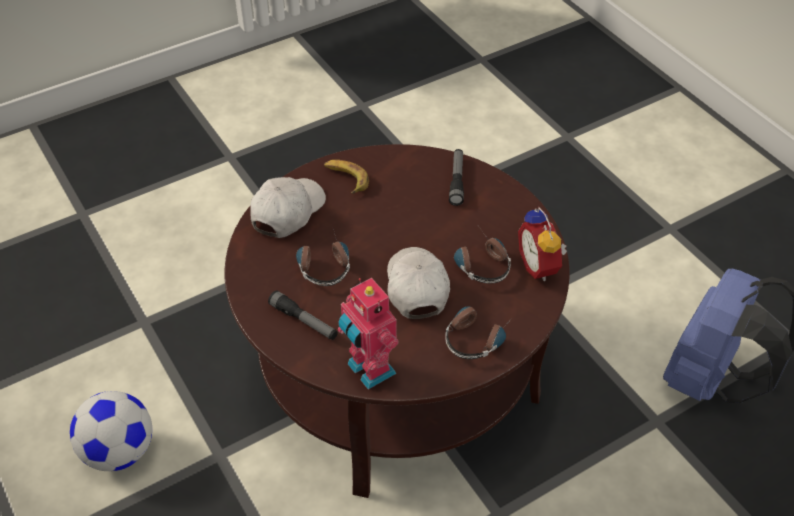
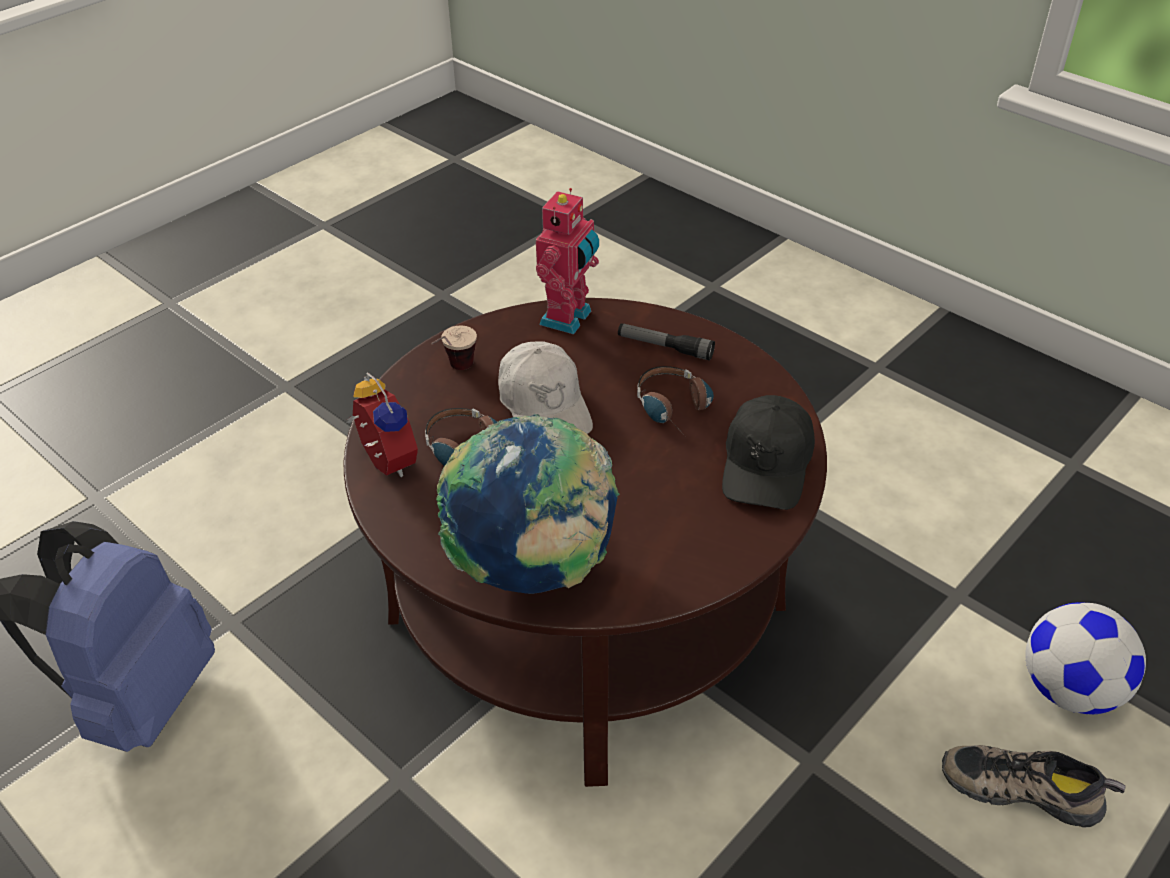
camera: 165 degrees right, 5 degrees down
(119, 451) = (860, 456): football -> football (1070, 690)
(200, 218) = (1022, 787): none -> shoe
(287, 212) = (767, 465): white cap -> black cap
(346, 179) = (711, 534): banana -> none
(368, 370) = (569, 319): toy robot -> toy robot turned 75 degrees clockwise
(457, 181) = (533, 569): flashlight -> globe
(478, 335) = (454, 371): headphones -> cup

